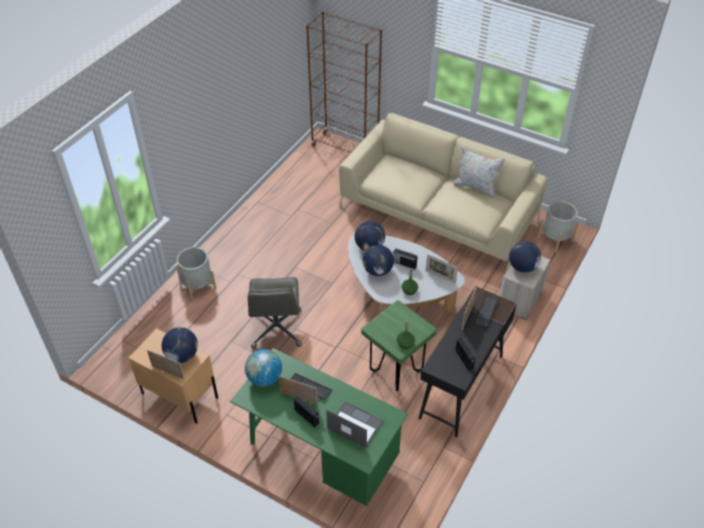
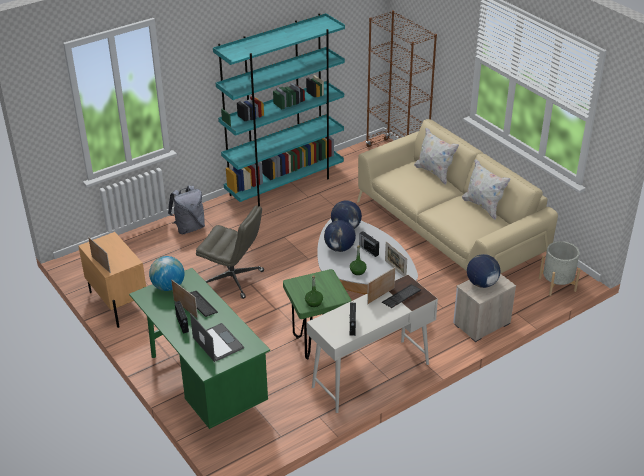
camera: 25 degrees right, 10 degrees down
(182, 355) = (121, 256): globe -> none
(198, 286) = (189, 228): grey planter -> grey backpack
(261, 209) = (285, 184): none -> turquoise bookcase
(276, 329) = (233, 279): grey office chair -> grey office chair turned 90 degrees counterclockwise
(412, 164) = (434, 172): none -> white pillow
(461, 387) = (370, 375): black desk -> white desk

